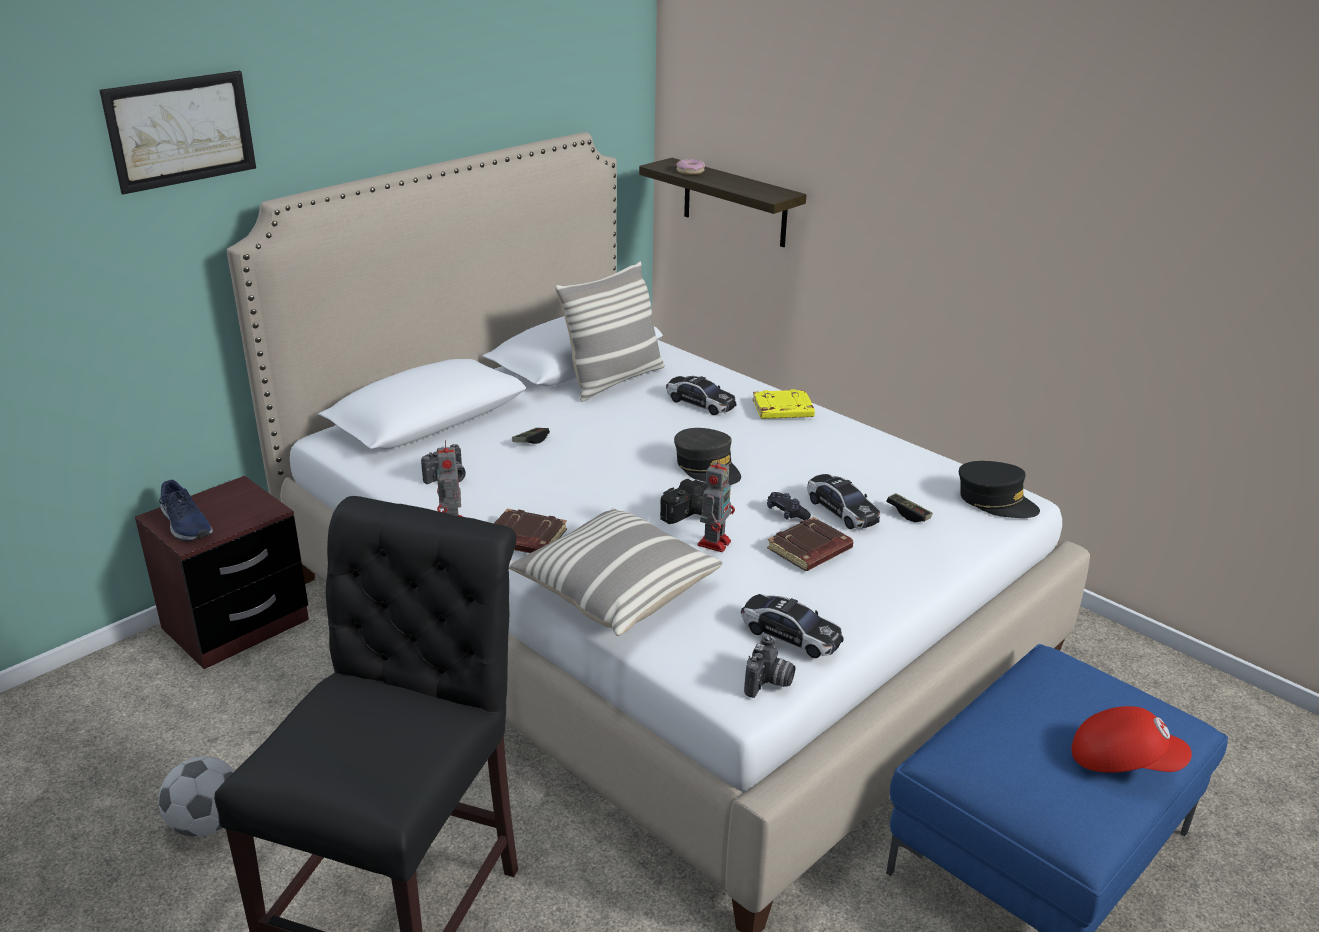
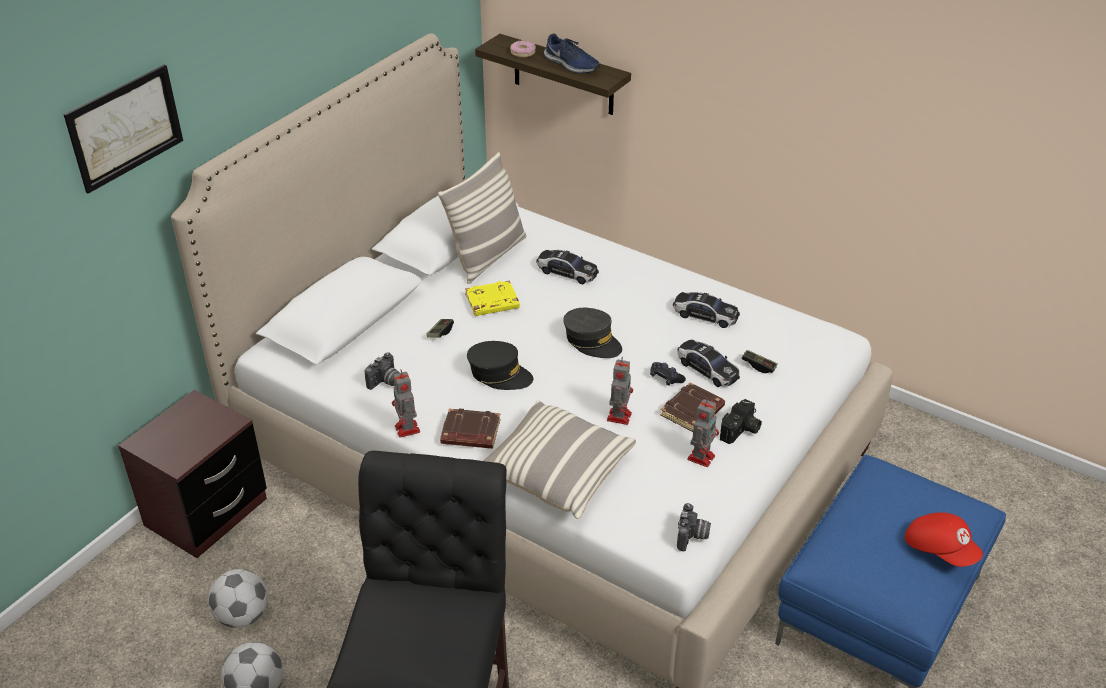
camera: 10 degrees left, 10 degrees up
(185, 525) = (166, 447): blue shoe -> blue shoe (571, 65)
(227, 737) = (242, 616): none -> football
(689, 514) = (592, 391): camera -> camera (741, 431)
(782, 410) = (636, 271): yellow book -> yellow book (492, 303)
(790, 635) = (698, 493): toy car -> toy car (705, 315)
(807, 597) = (701, 456): none -> toy robot
(995, 501) = (821, 343): black cap -> black cap (499, 374)
(1124, 760) = (940, 549): red cap -> red cap turned 45 degrees clockwise

